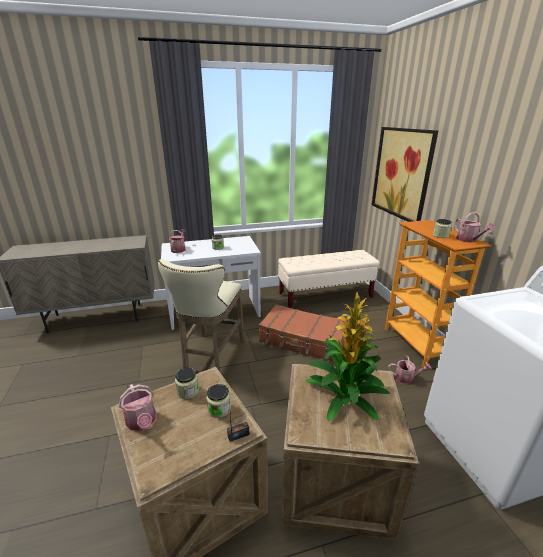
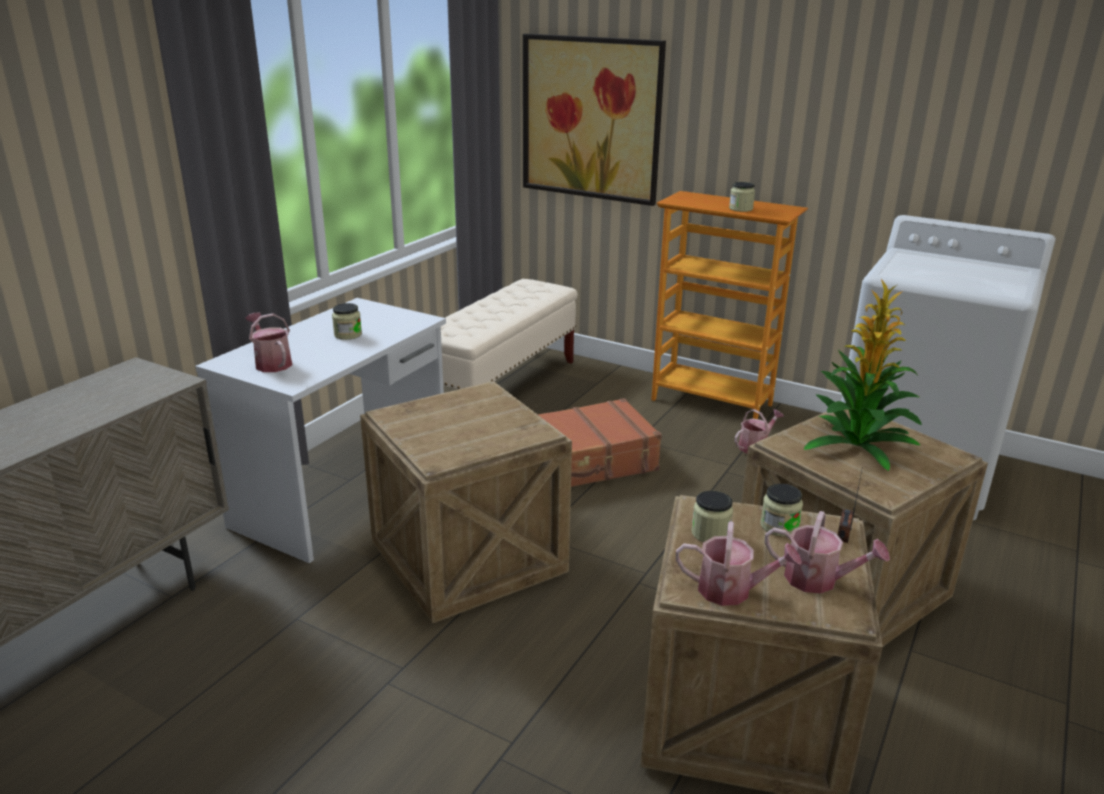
camera: 45 degrees left, 0 degrees up
(211, 356) = (467, 560): beige stool -> crate
(469, 240) = (777, 207): watering can -> watering can (818, 580)

